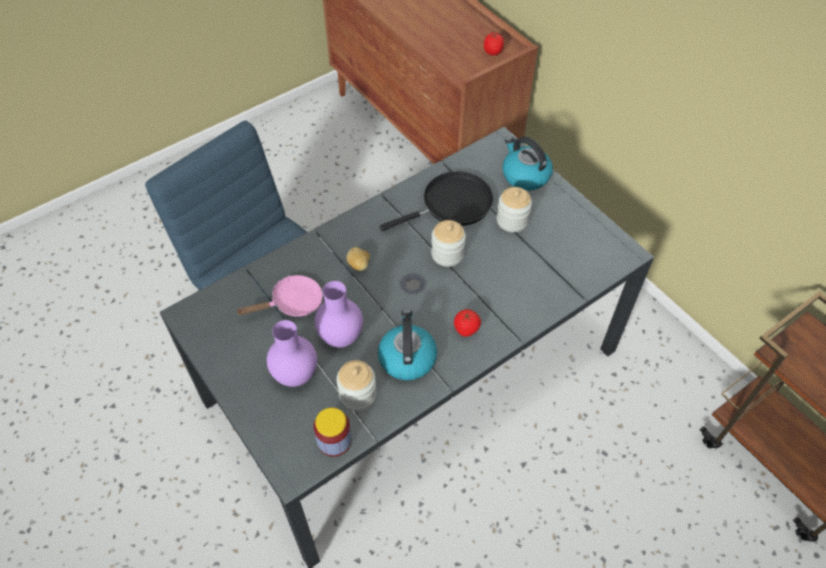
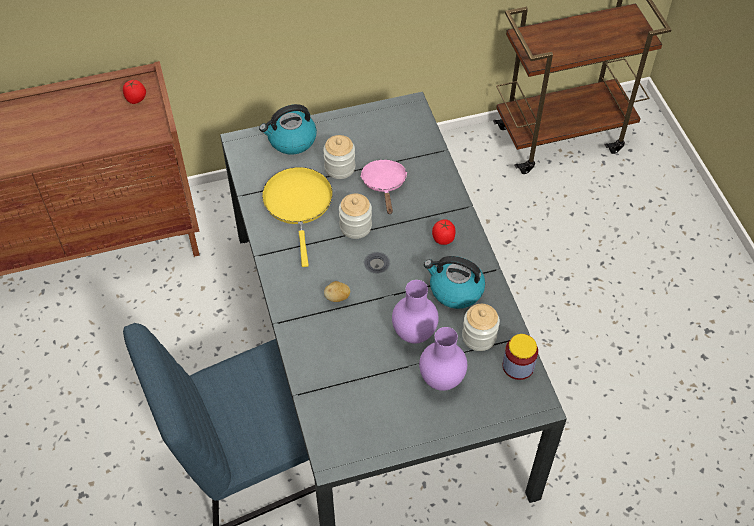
camera: 70 degrees left, 0 degrees up
(292, 303) = (358, 363): pink frying pan -> pink frying pan (384, 185)
(452, 204) = (298, 204): black frying pan -> yellow frying pan

